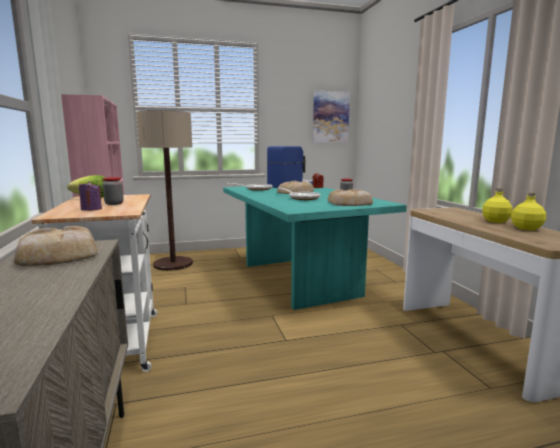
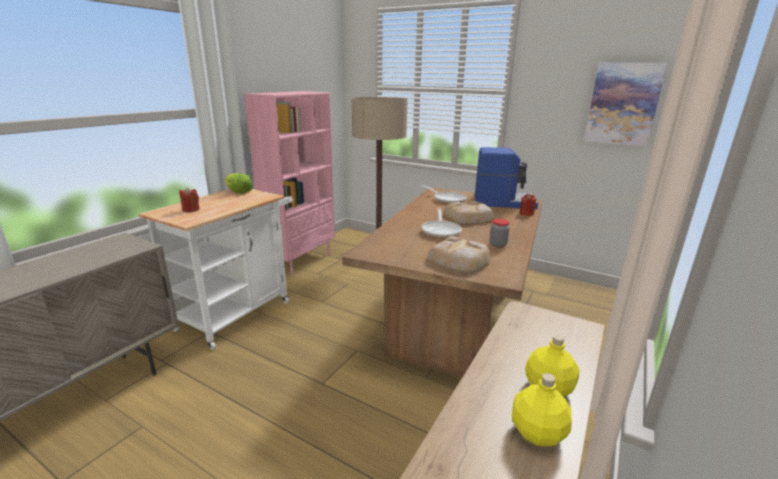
camera: 45 degrees right, 10 degrees up
(57, 255) = (102, 251): bread -> none
(91, 209) = (191, 210): purple candle -> red candle
(114, 204) = (221, 205): jar -> none
(298, 279) = (452, 321): turquoise dining table -> brown dining table

